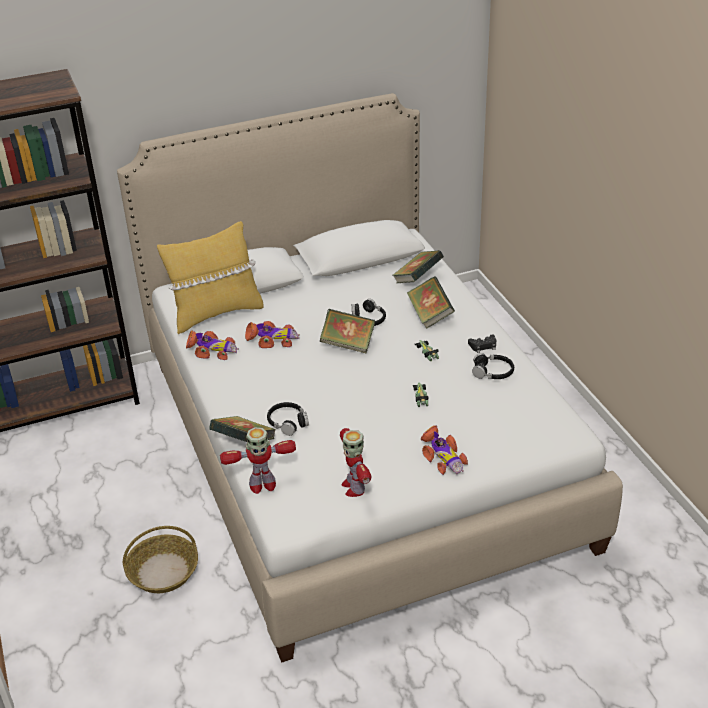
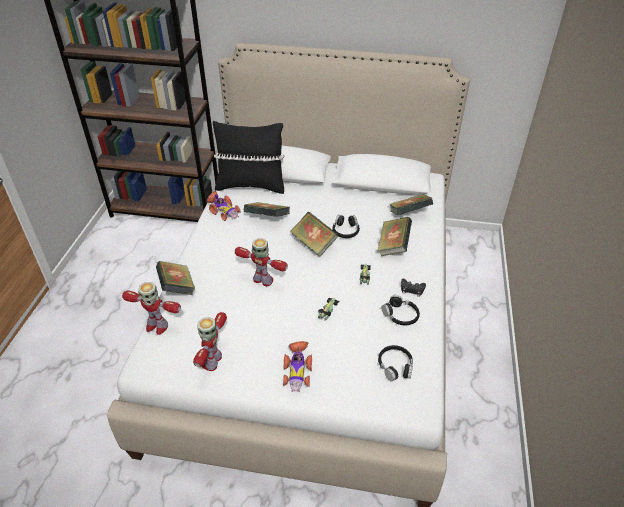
camera: 30 degrees right, 5 degrees up
(162, 572) = (124, 349): basket -> none
(216, 313) = (251, 185): yellow pillow -> black pillow
(272, 340) = (267, 219): toy car -> book
(288, 422) = (217, 286): black headphones -> black headphones (395, 366)
(331, 398) = (263, 280): none -> toy robot

